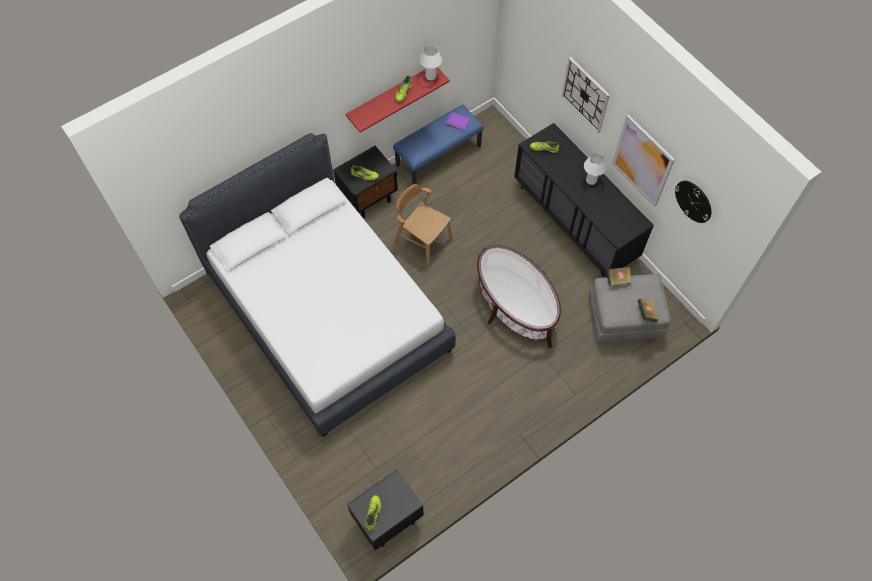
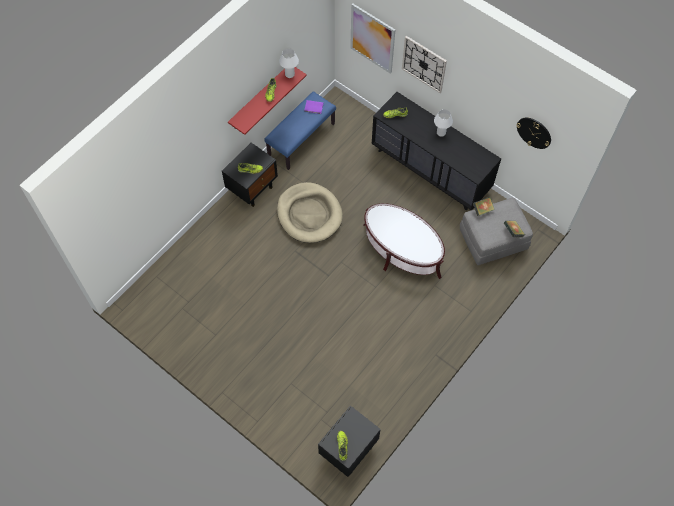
camera: 15 degrees left, 0 degrees up
(328, 312) = (248, 293): white bed -> none
(422, 241) = (309, 214): brown chair -> beige dog bed
(642, 161) = (484, 108): picture -> picture (372, 38)

